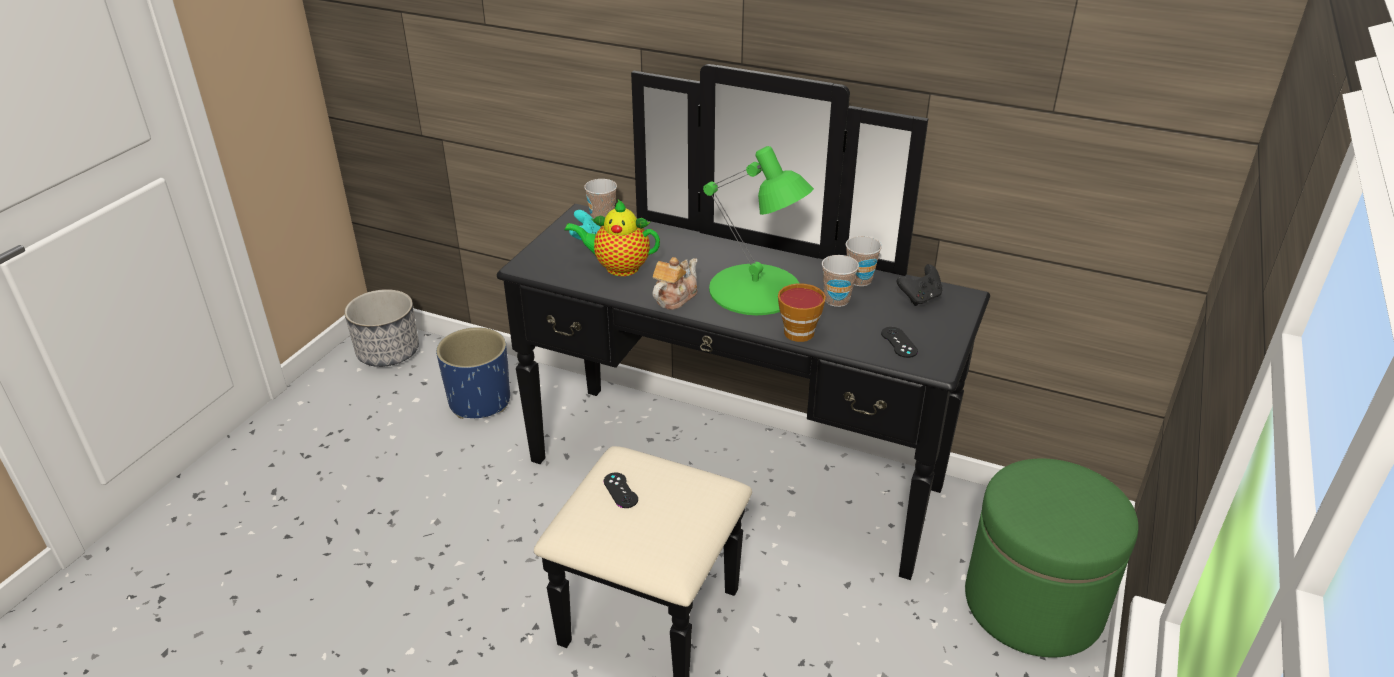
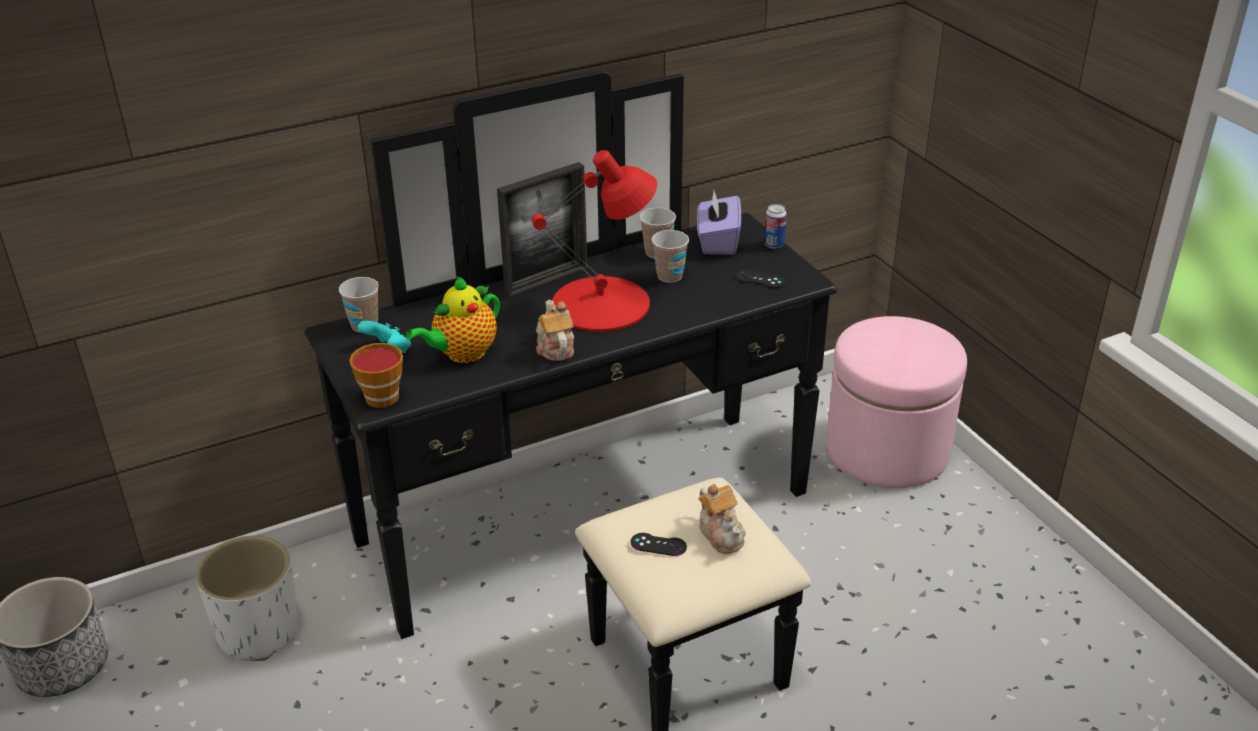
camera: 50 degrees left, 0 degrees up
(480, 401) = (259, 631): blue planter -> white planter
(668, 517) = (721, 534): none -> teapot
(751, 254) = (546, 280): none -> picture frame
(756, 290) = (602, 304): green table lamp -> red table lamp
(799, 330) = (686, 313): cup -> cup (379, 395)
(920, 298) = (717, 242): black game controller -> purple tissue box
(961, 325) = (774, 244): none -> can
(1033, 603) = (887, 450): green ottoman -> pink ottoman

